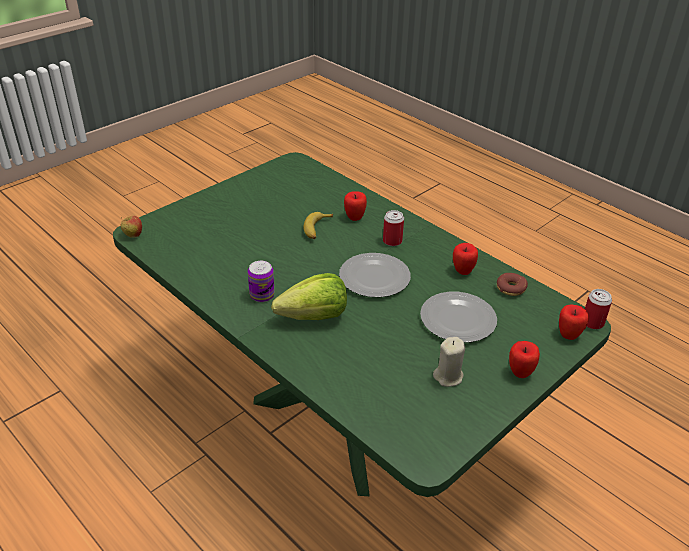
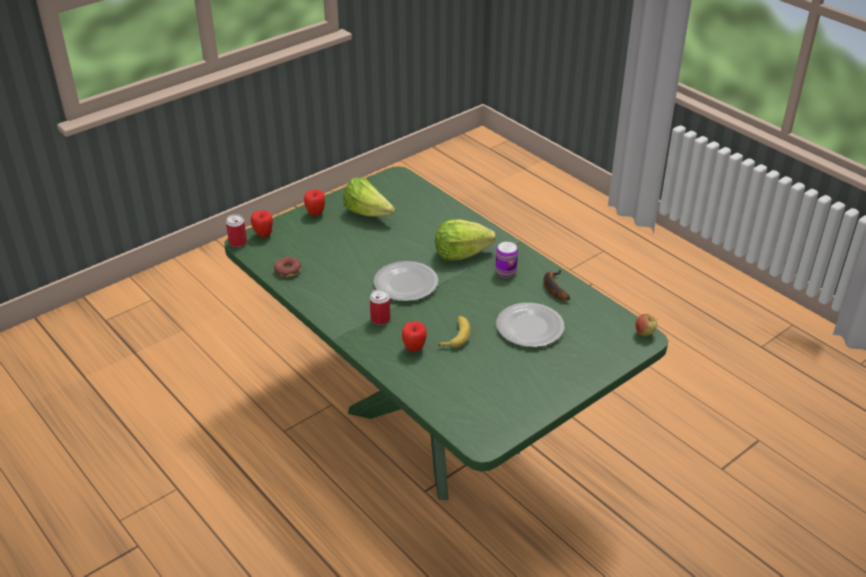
camera: 175 degrees left, 0 degrees up
(211, 278) = (553, 288): none -> banana
(448, 376) = (367, 213): beige candle -> lettuce
(458, 319) = (344, 248): plate -> plate (529, 328)
(462, 271) = (323, 287): apple -> none

